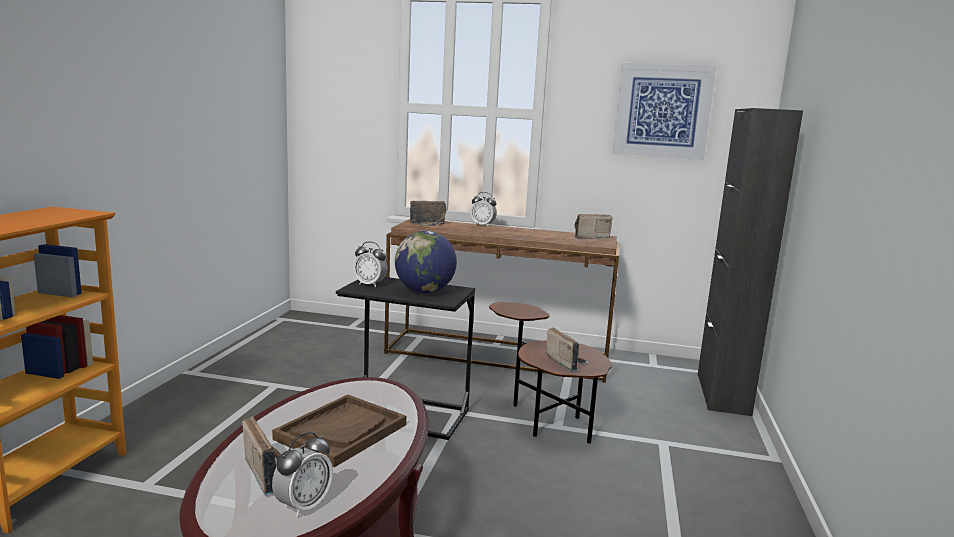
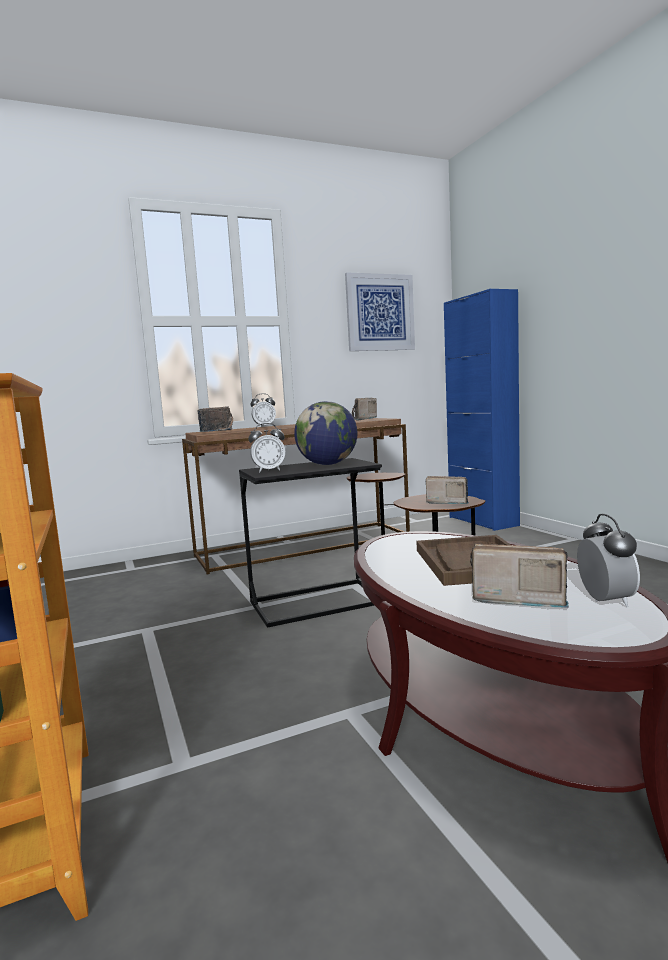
camera: 35 degrees left, 5 degrees down
(722, 394) = (483, 521): black cabinet -> blue cabinet

